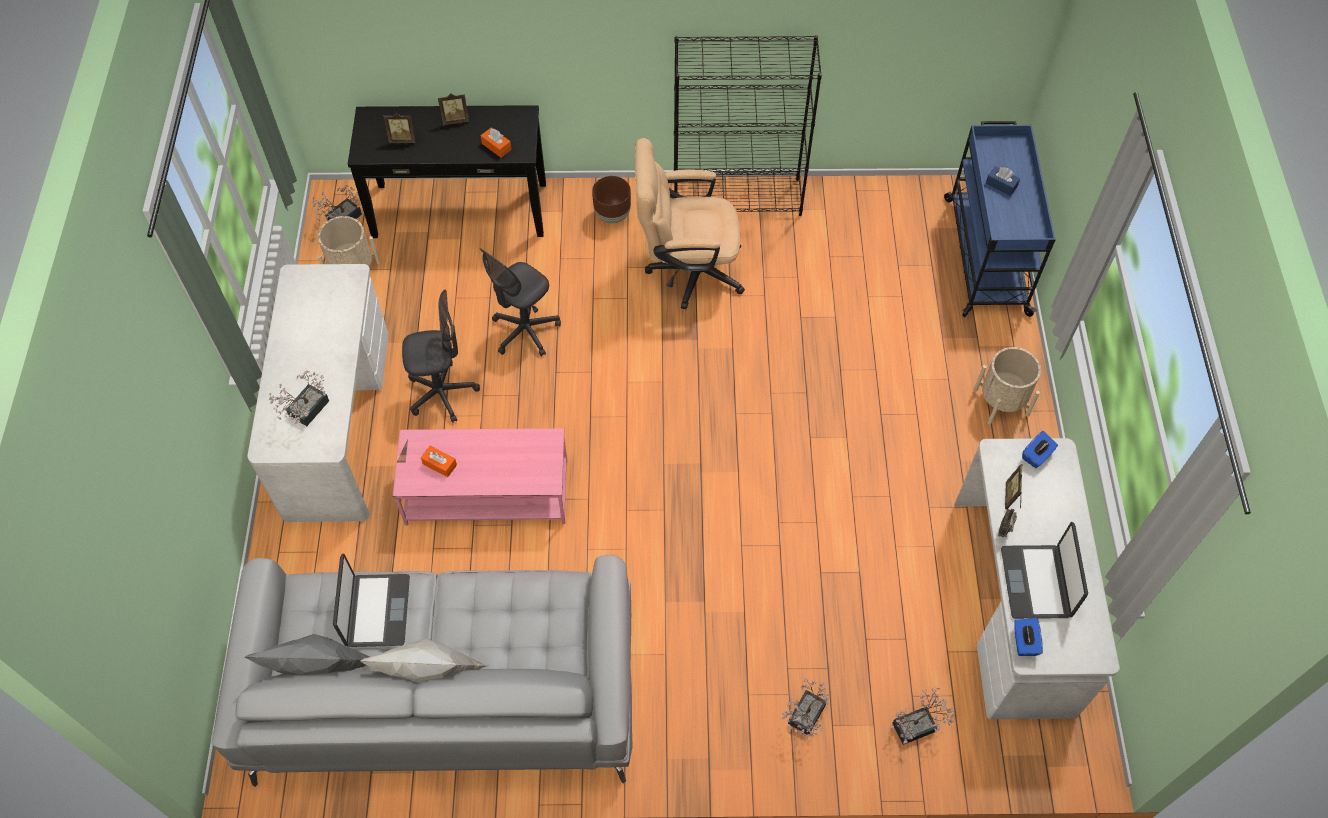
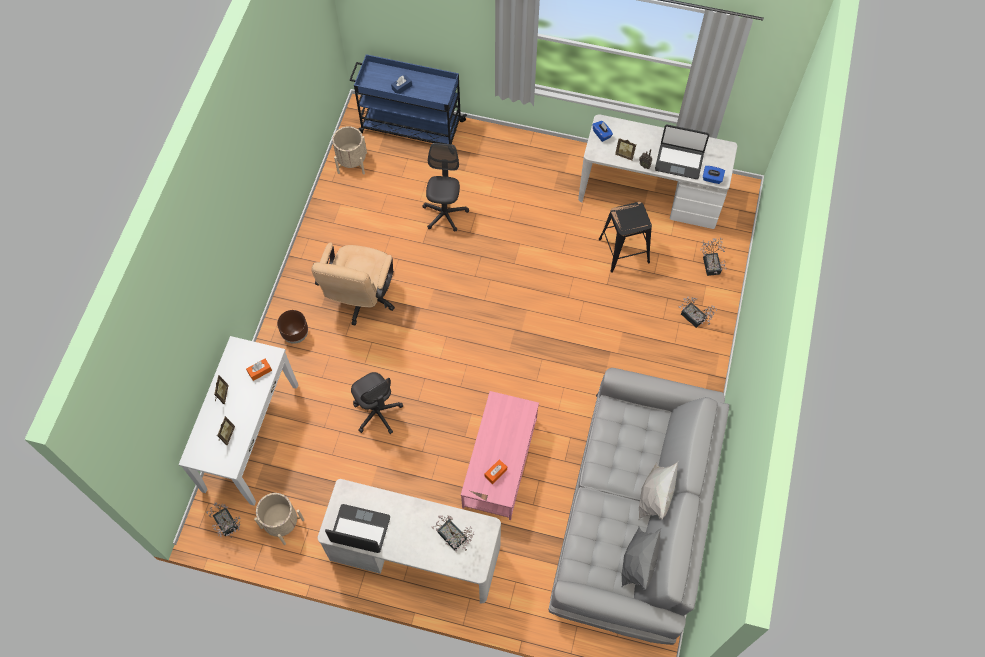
camera: 75 degrees left, 5 degrees up
(376, 611) = (601, 525): laptop -> laptop (360, 530)
(442, 393) = (412, 478): grey office chair -> grey office chair (445, 214)
(460, 209) = (250, 437): black console table -> white console table
(738, 197) = (310, 252): black bookcase -> none
(889, 585) = (624, 251): none -> black stool
(1001, 402) = (520, 156): beige planter -> beige planter (352, 162)

